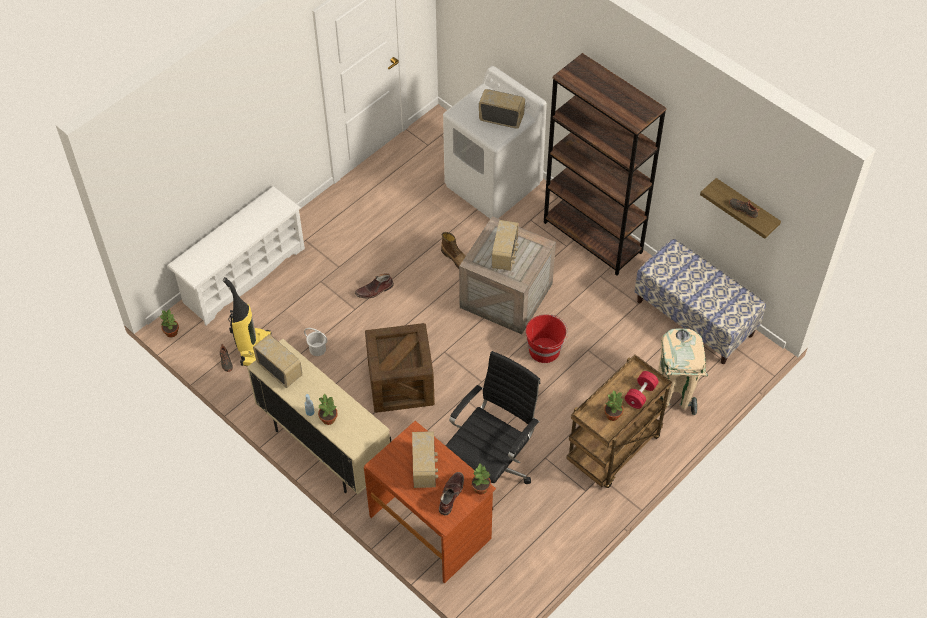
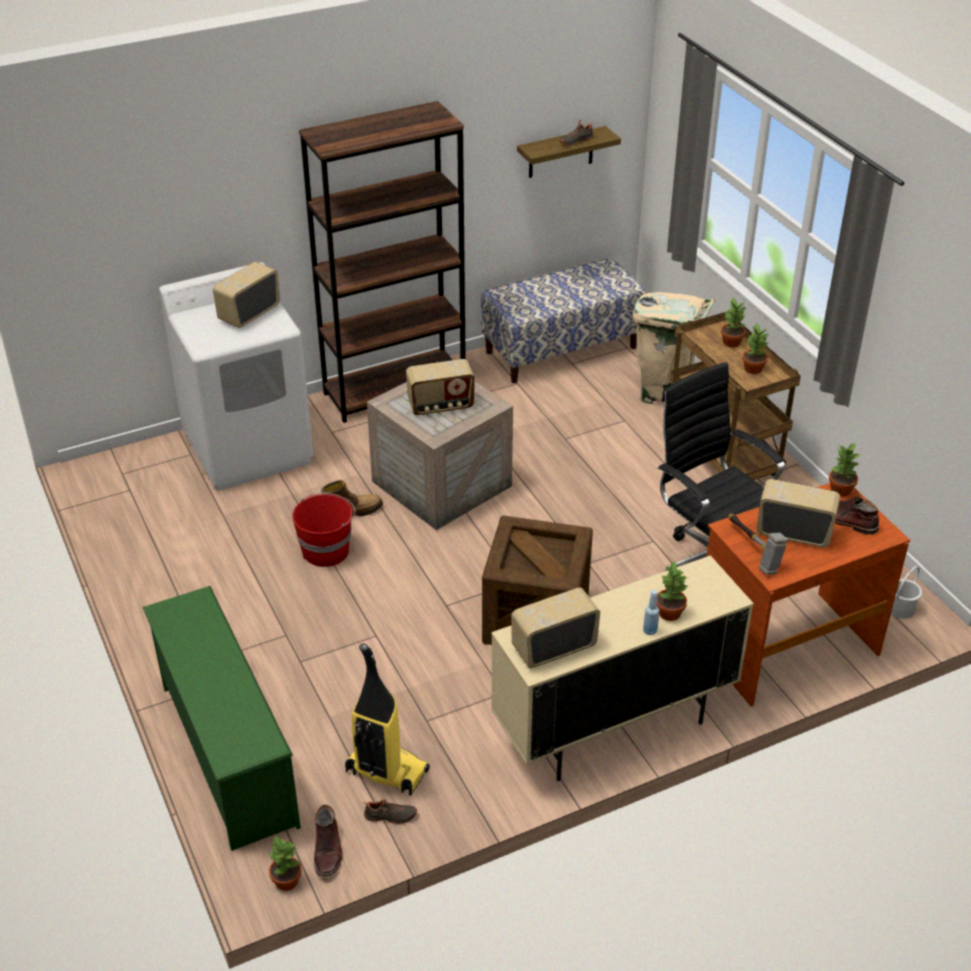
camera: 70 degrees left, 15 degrees down
(243, 275) = (225, 753): white shoe rack -> green shoe rack
(317, 349) = (426, 695): white bucket -> white bucket (900, 609)
(374, 290) = (355, 606): brown boot -> brown boot (328, 849)
(397, 449) = (753, 551): none -> hammer
(505, 255) = (441, 406): radio -> radio turned 135 degrees clockwise
(545, 350) = (547, 473): red bucket -> red bucket (326, 550)
(640, 394) = (731, 342): red dumbbell -> potted plant

